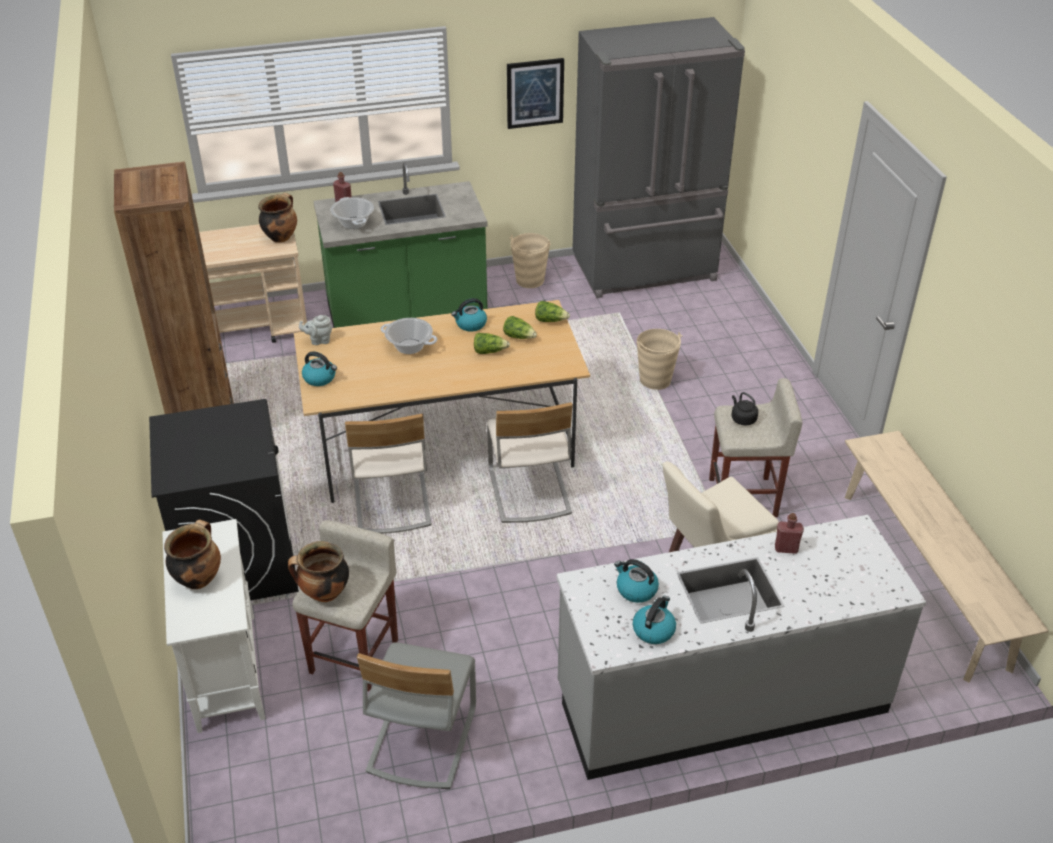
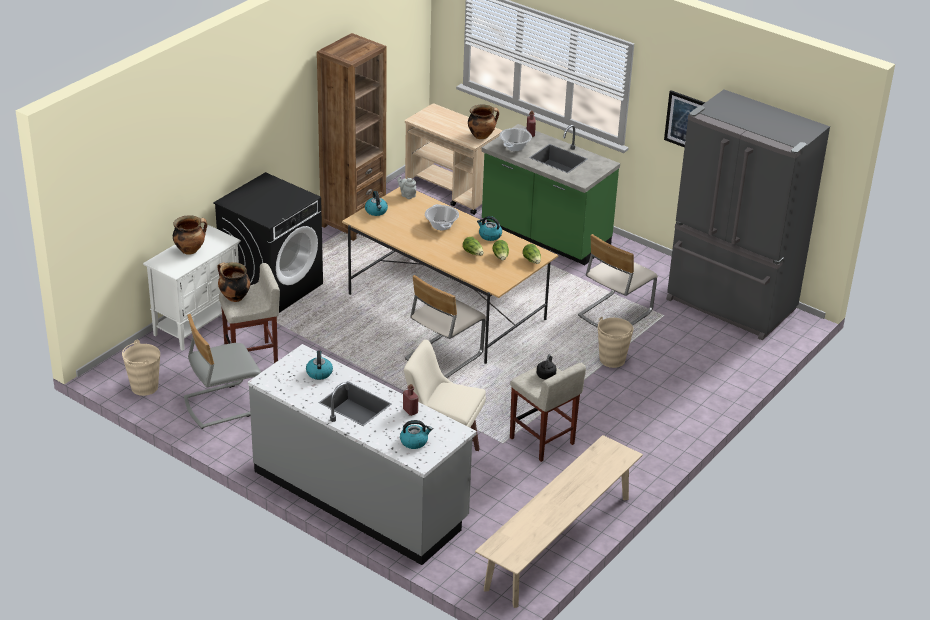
camera: 50 degrees right, 5 degrees down
(391, 502) = (374, 313): beige chair -> beige chair (614, 314)
(529, 280) = (646, 265): beige bucket -> beige bucket (144, 387)
(653, 630) = (296, 389): kettle -> kettle (414, 441)

